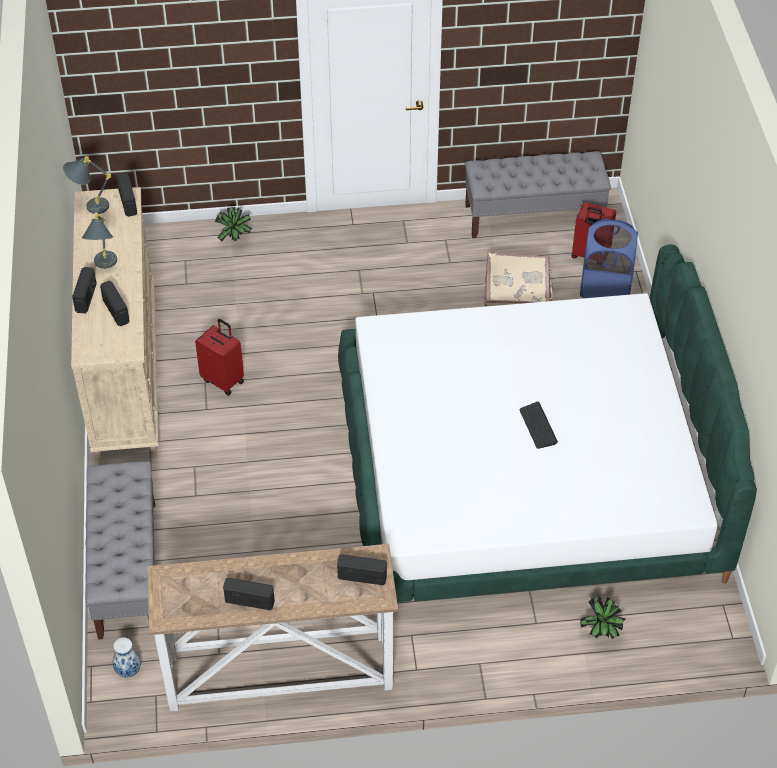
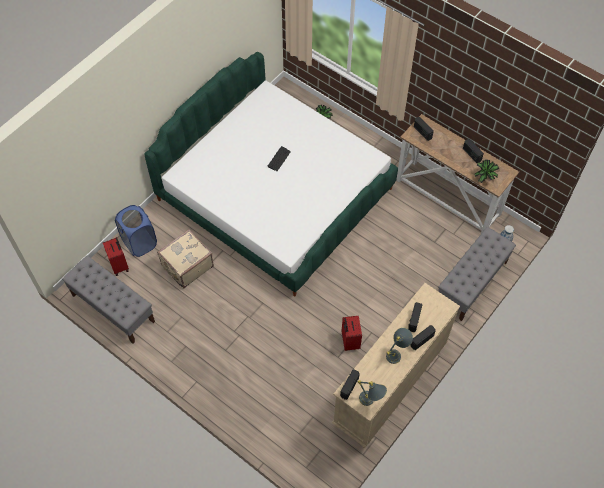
camera: 135 degrees left, 10 degrees up
(235, 241) = (263, 423): potted plant -> potted plant (484, 178)

